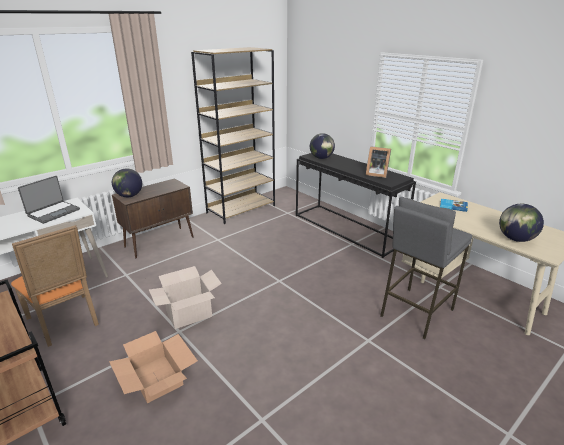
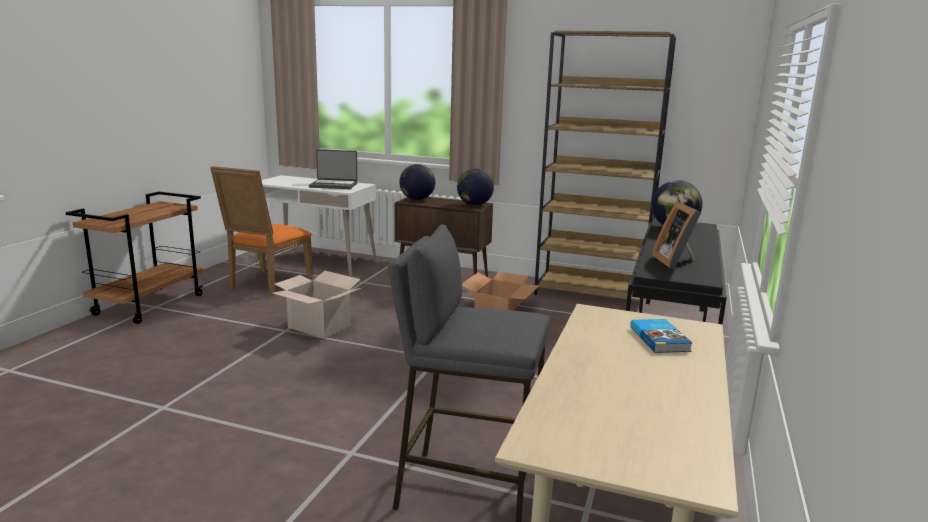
camera: 60 degrees right, 10 degrees down
(156, 378) = (207, 340): cardboard box -> cardboard box (499, 305)
(515, 239) = (578, 406): globe -> globe (474, 205)

